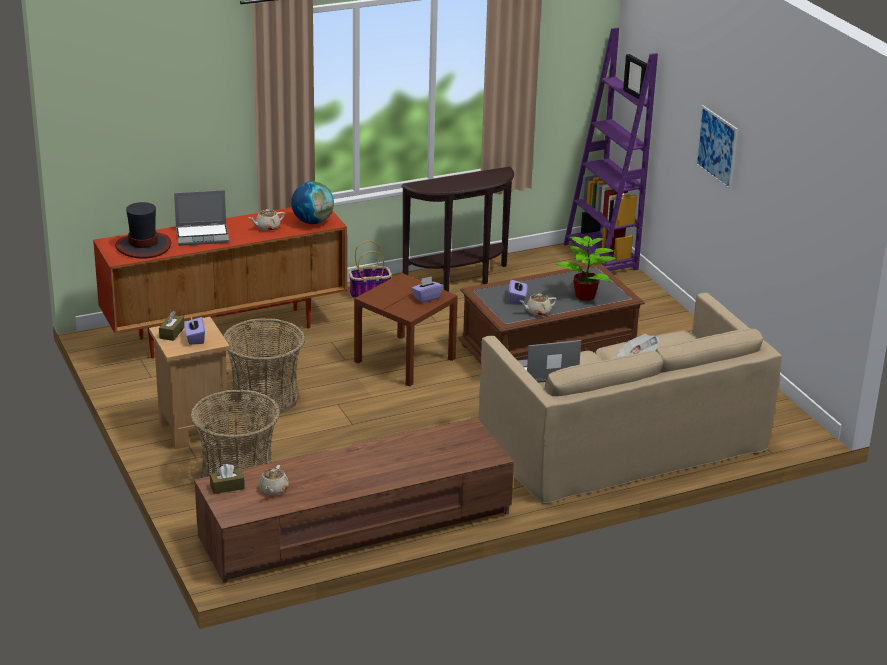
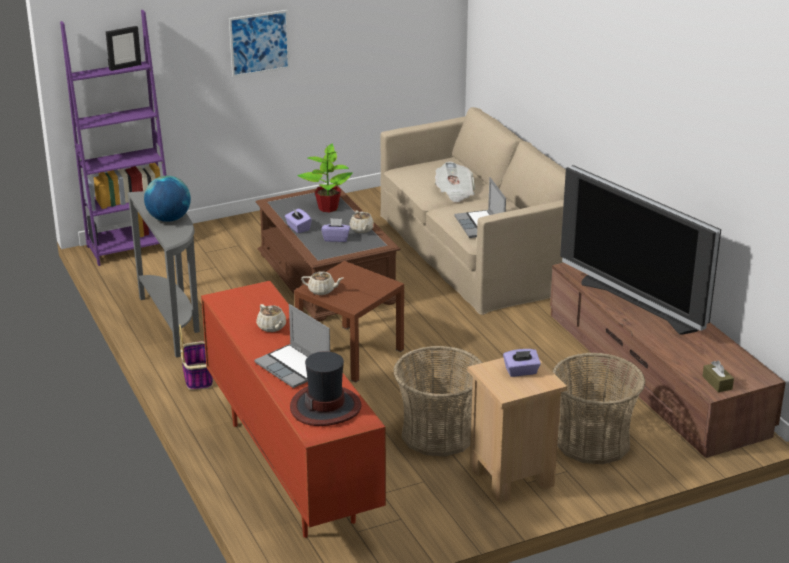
camera: 90 degrees left, 0 degrees up
(172, 333) = (511, 387): brown tissue box -> none
(203, 235) = (294, 367): laptop -> laptop turned 150 degrees clockwise
(273, 490) = (711, 358): beige teapot -> beige teapot (322, 290)
(312, 222) = (257, 300): globe -> globe (169, 219)
(387, 459) = (637, 304): none -> television
(426, 297) = (351, 275): purple tissue box -> purple tissue box (298, 228)
(460, 280) = (173, 323): brown console table -> grey console table

